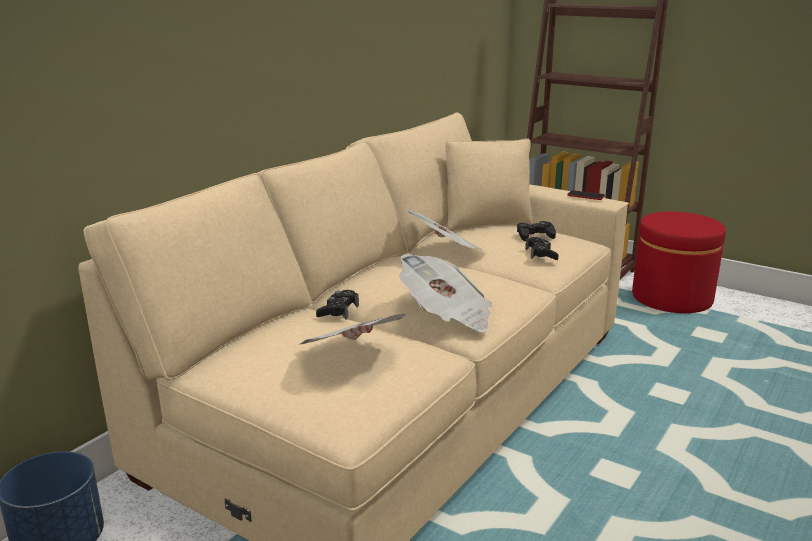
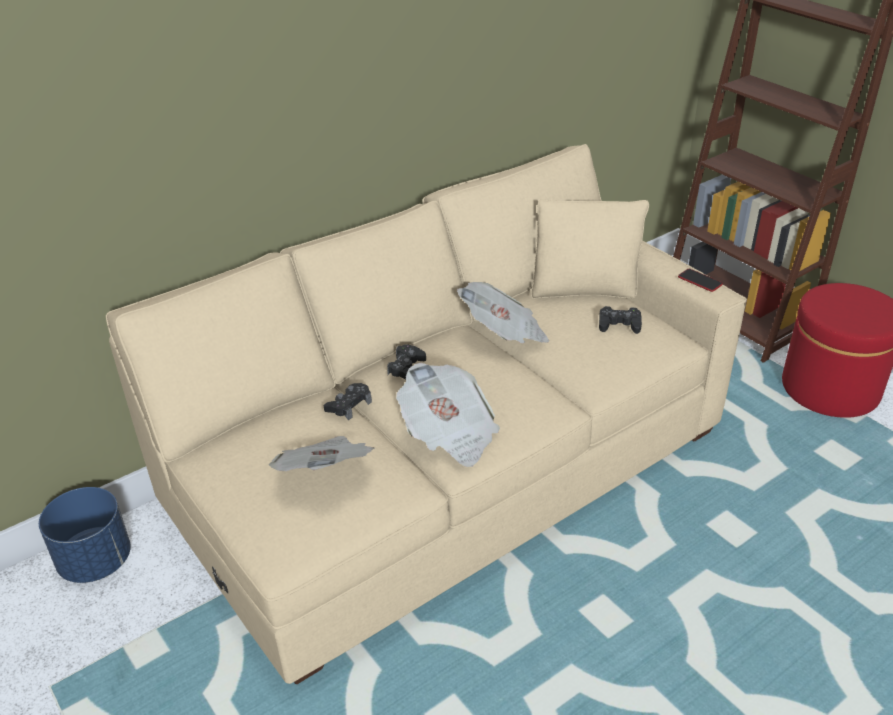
camera: 20 degrees right, 15 degrees up
(541, 254) = (605, 357): black game controller -> black game controller (406, 368)

